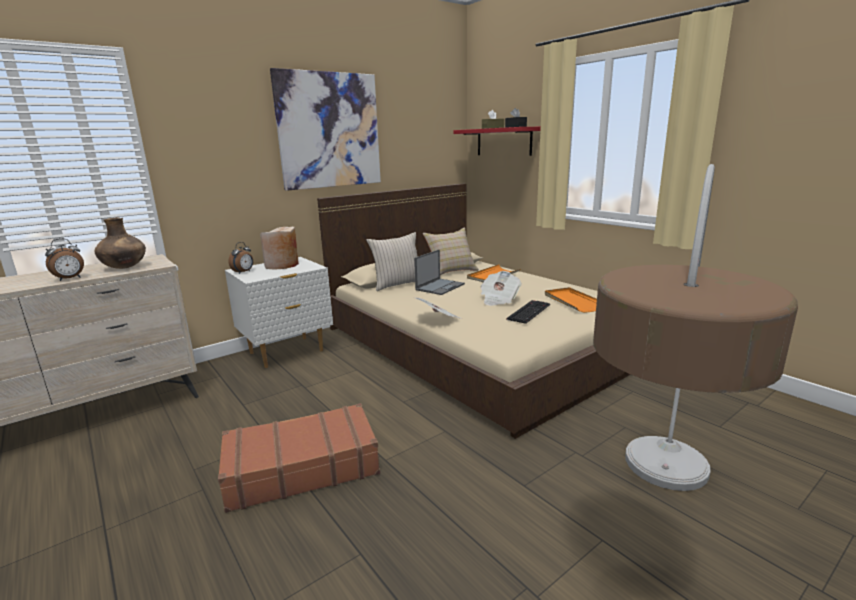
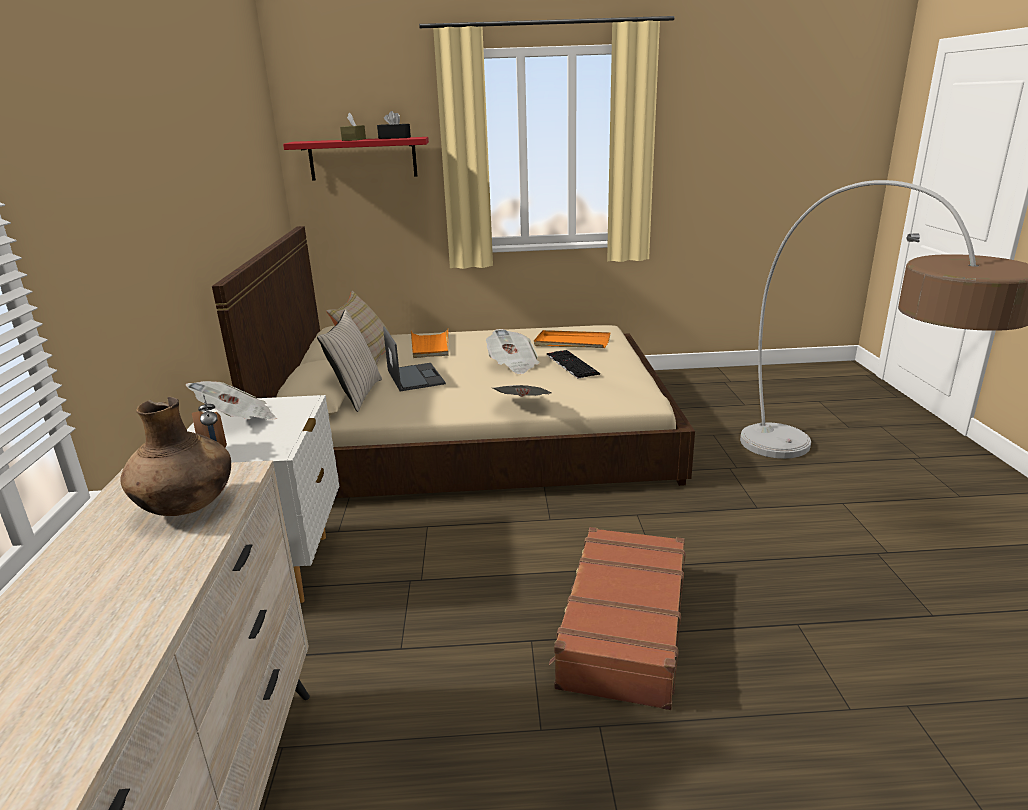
camera: 55 degrees left, 5 degrees up
(70, 279) = (175, 569): alarm clock -> none
(282, 265) = (238, 420): beige vase -> newspaper
(329, 131) = (190, 157): picture -> none

